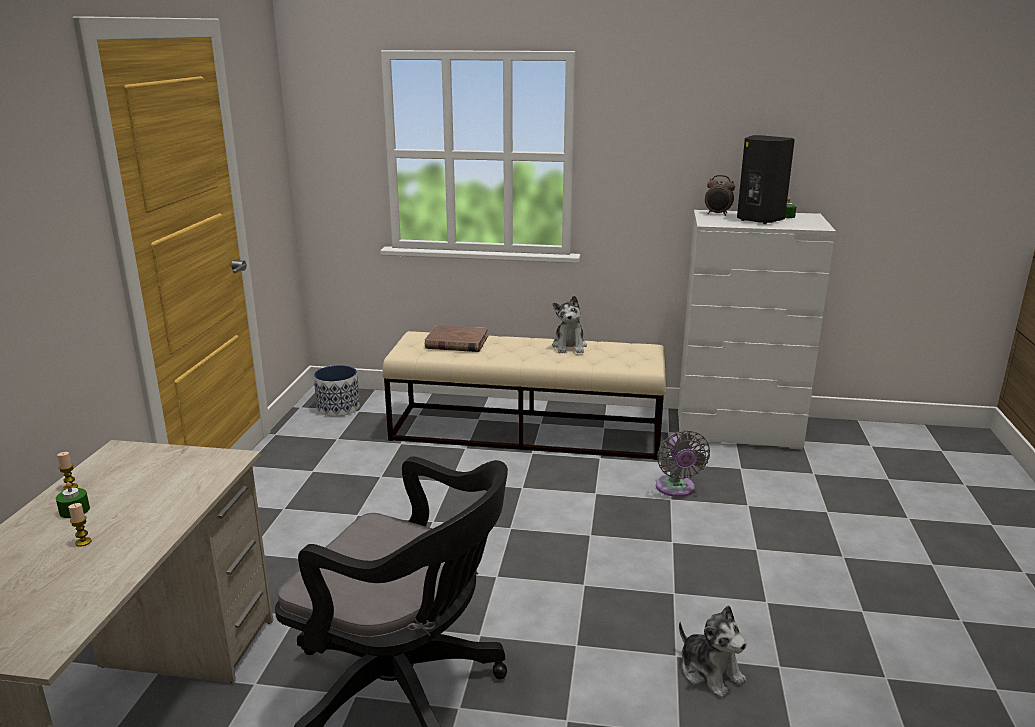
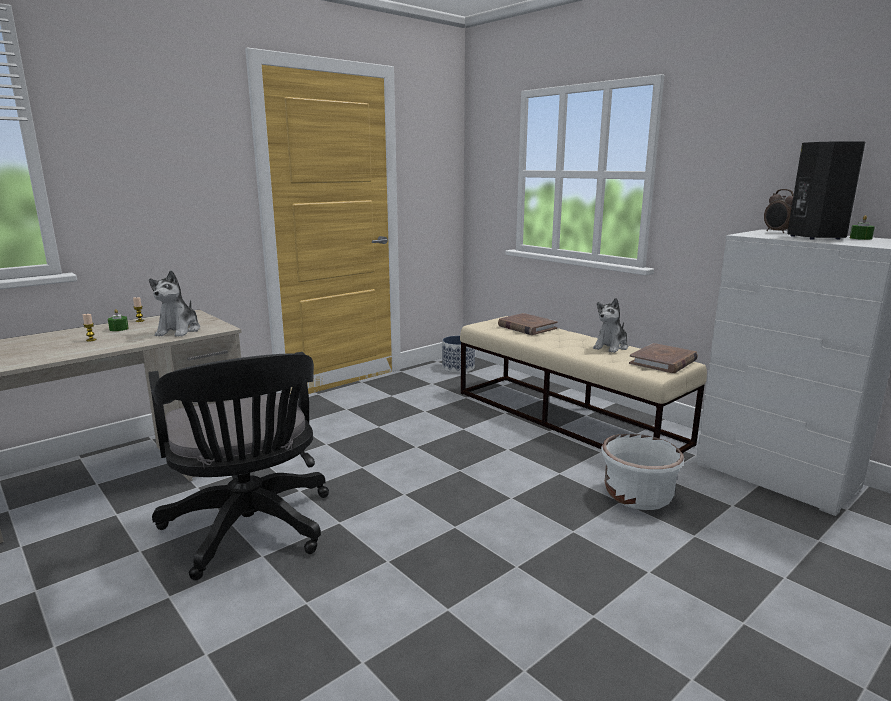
camera: 40 degrees right, 5 degrees down
(634, 352) = (663, 362): none -> brown book
(676, 489) = (637, 496): grey fan -> white planter
(710, 672) = (455, 637): plush toy -> plush toy (179, 331)

